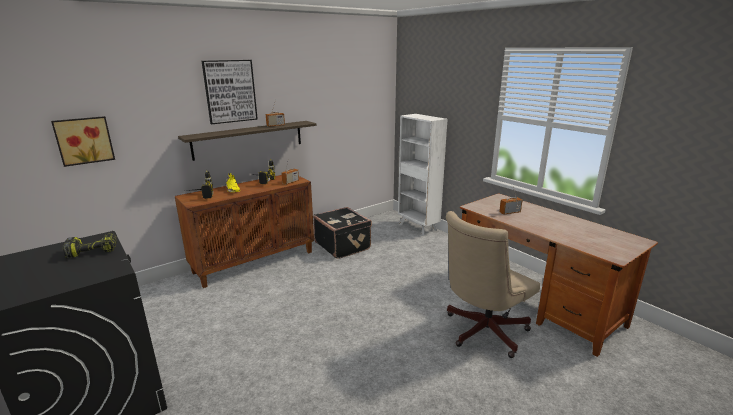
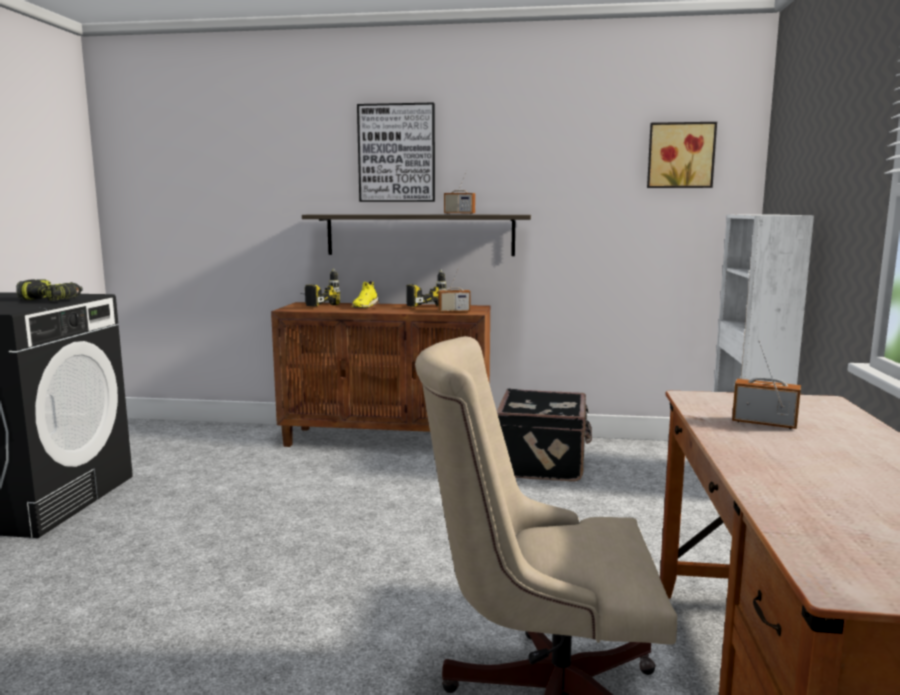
camera: 45 degrees right, 10 degrees down
(84, 140) = (204, 205): picture -> picture (680, 155)

